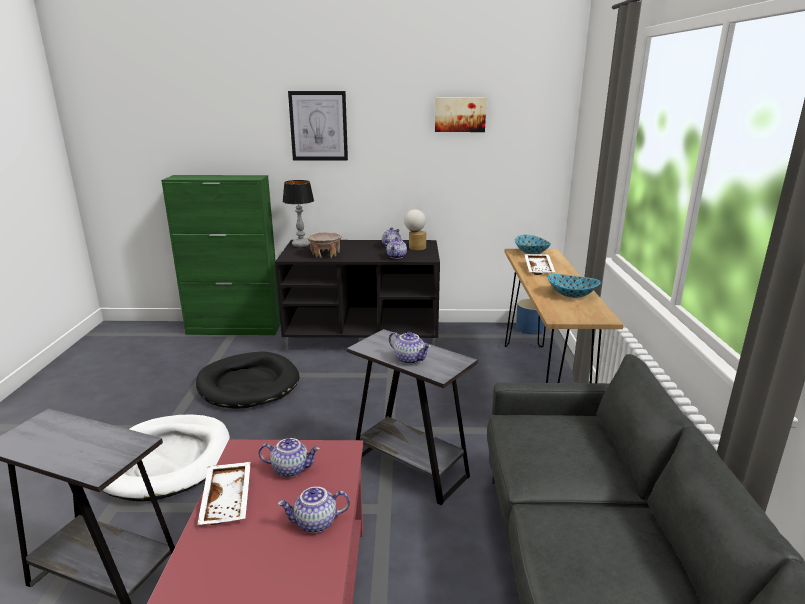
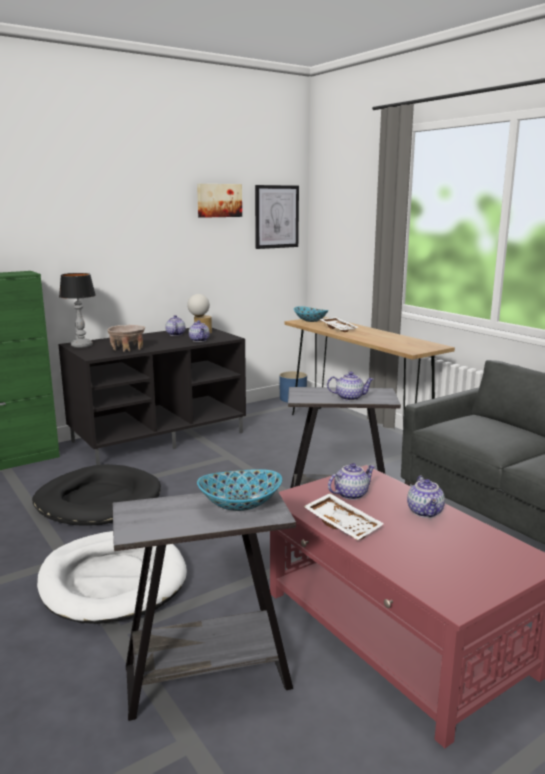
camera: 35 degrees left, 5 degrees down
(315, 523) = (426, 512): teapot -> teapot turned 45 degrees counterclockwise
(318, 126) = (84, 213): picture -> picture (276, 217)
(571, 294) = (392, 338): bowl -> bowl (239, 504)

